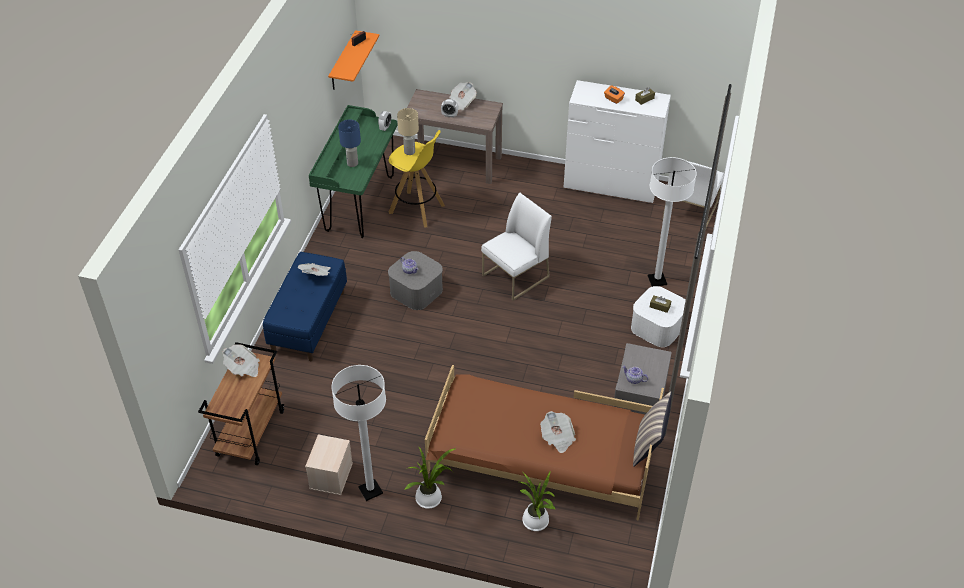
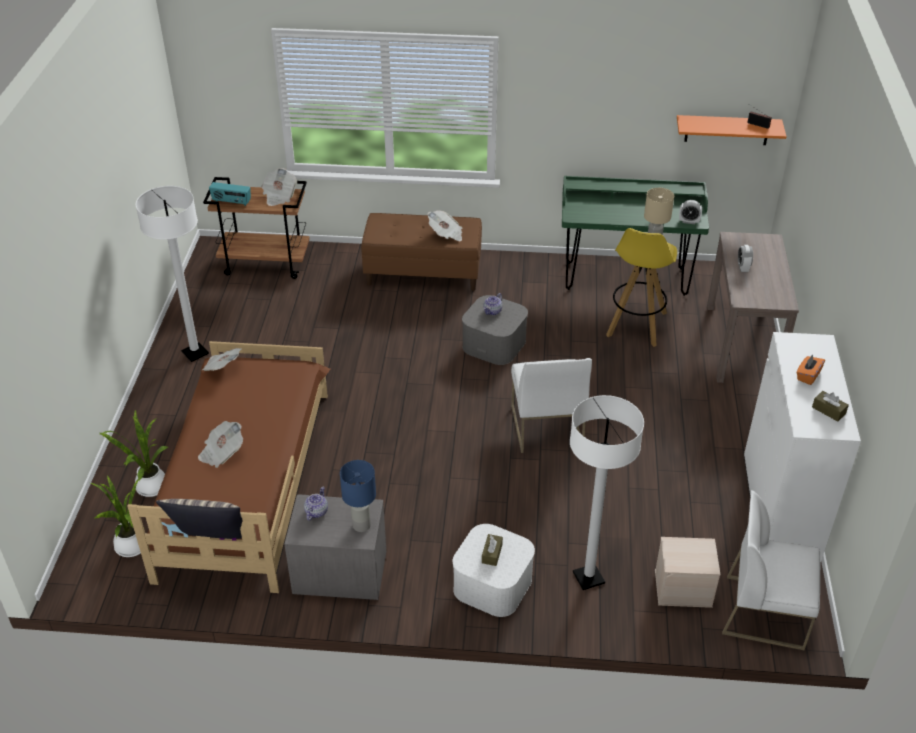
camera: 80 degrees right, 5 degrees down
(239, 404) = (231, 202): none -> radio
(308, 321) = (423, 273): blue bench -> brown bench
(330, 475) = (214, 323): beige storage box -> beige storage box (683, 587)
(352, 163) = (608, 208): blue table lamp -> blue table lamp (361, 525)
(431, 498) = (184, 398): potted plant -> potted plant (131, 548)
(461, 103) = (775, 274): newspaper -> newspaper (222, 368)
(515, 277) = (546, 426): white chair -> white chair turned 45 degrees clockwise

